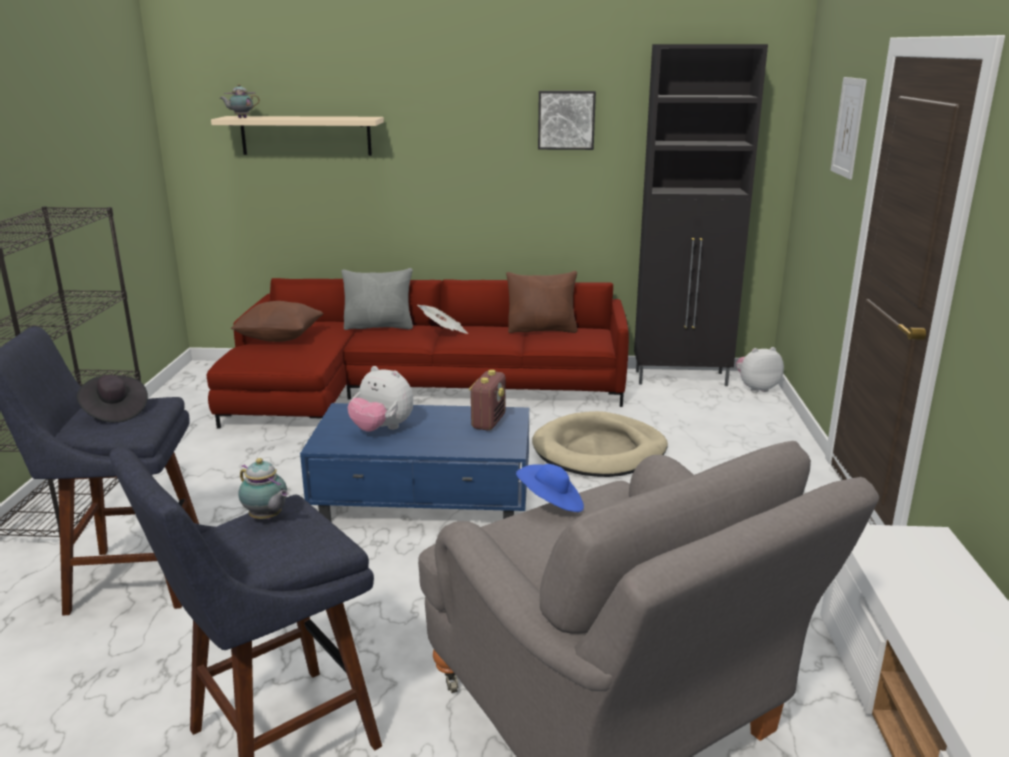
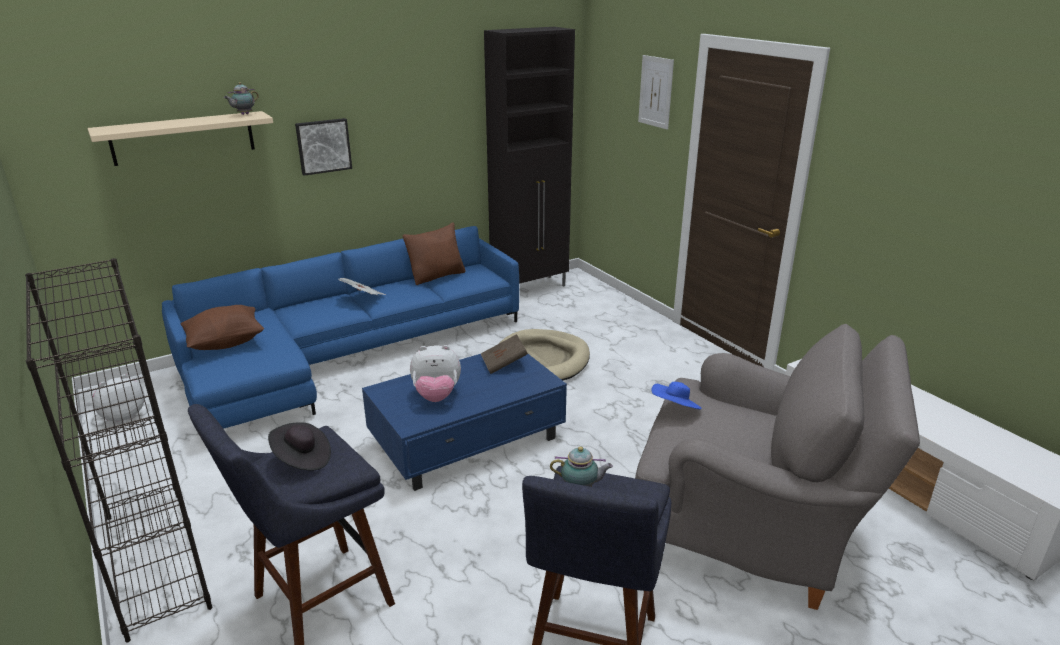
camera: 35 degrees left, 5 degrees up
(241, 118) = (121, 130): teapot -> teapot (244, 114)
(379, 326) = (299, 307): grey pillow -> none
(415, 389) = (345, 354): red sofa -> blue sofa
(488, 422) = (504, 364): radio -> brown book
(566, 120) = (423, 97): picture -> picture (323, 146)
(756, 388) = (583, 283): plush toy -> plush toy (122, 416)

